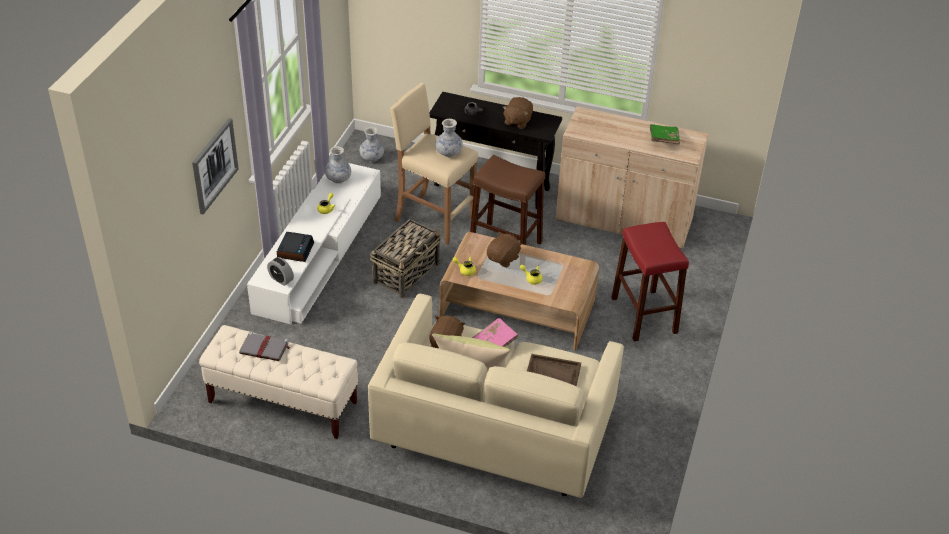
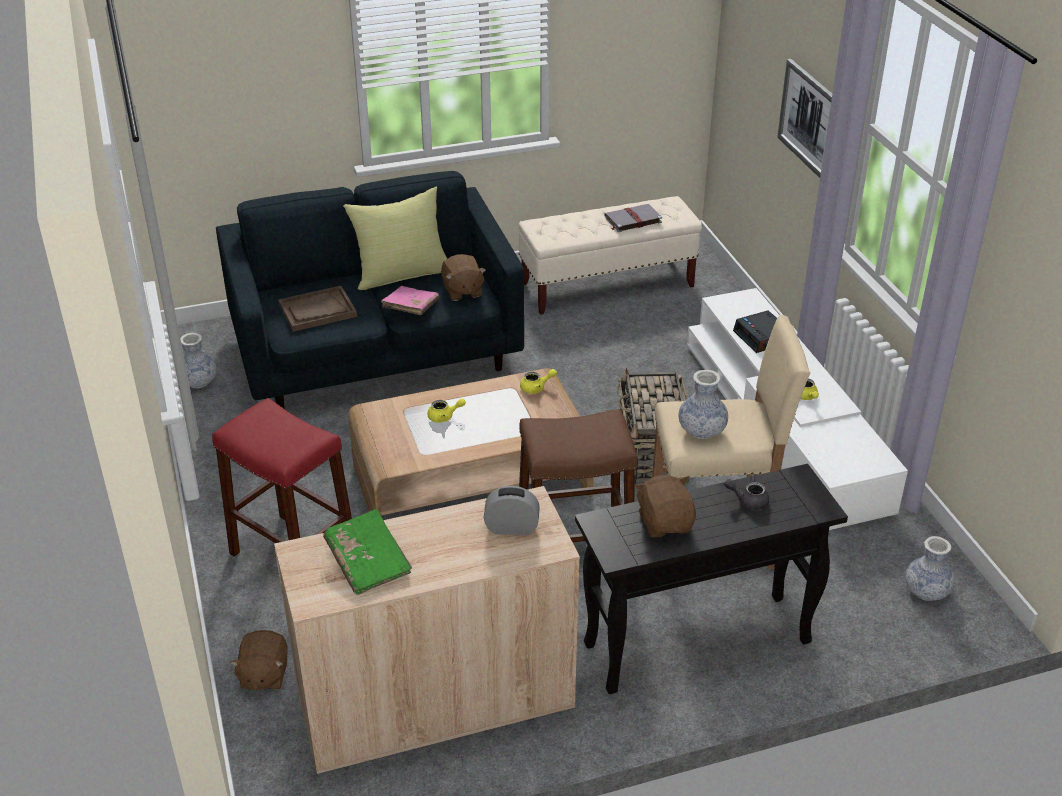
camera: 145 degrees right, 5 degrees down
(281, 279) = (730, 306): alarm clock -> alarm clock (511, 528)
(338, 179) = (857, 446): vase -> vase (198, 382)
(495, 431) = (376, 353): beige sofa -> blue sofa
(503, 258) = (505, 423): brown plush toy -> brown plush toy (263, 675)

